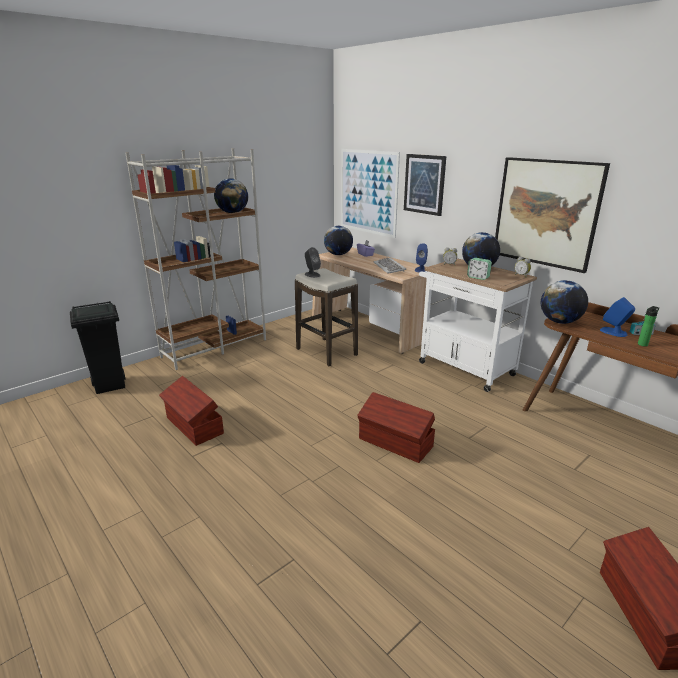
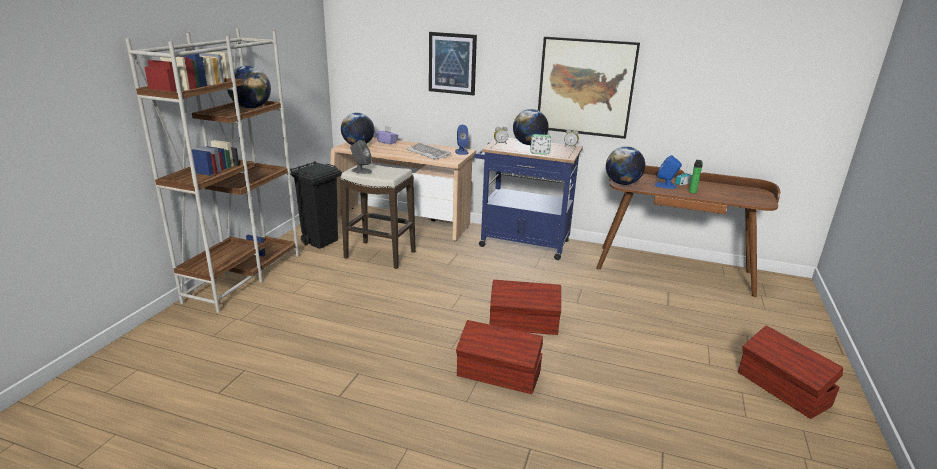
camera: 30 degrees left, 0 degrees up
(110, 385) = (144, 352): black trash can -> black trash can (321, 241)
(193, 426) = (308, 366): brown storage box -> brown storage box (499, 375)
(368, 192) = (379, 73): picture -> none
(463, 368) = (521, 243): white cart -> blue cart

